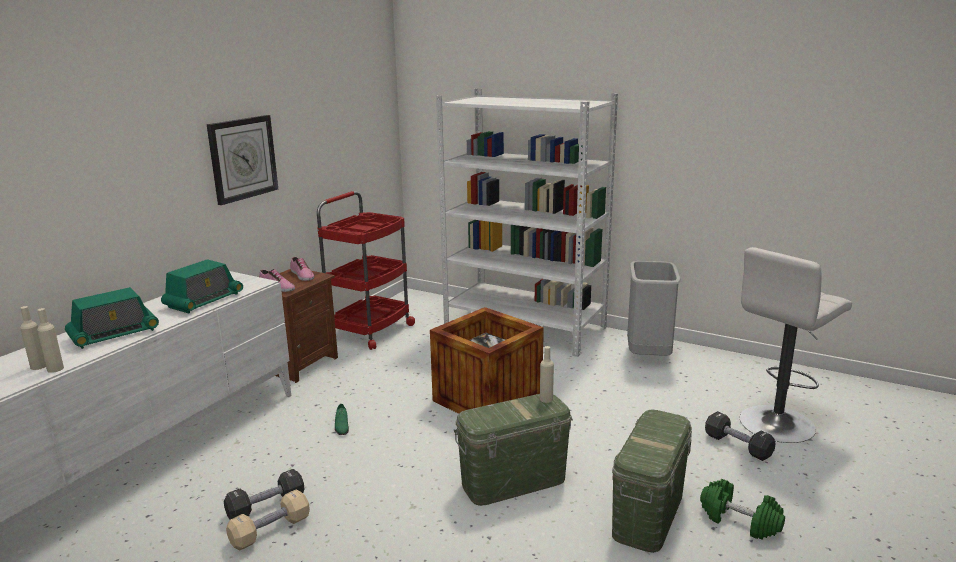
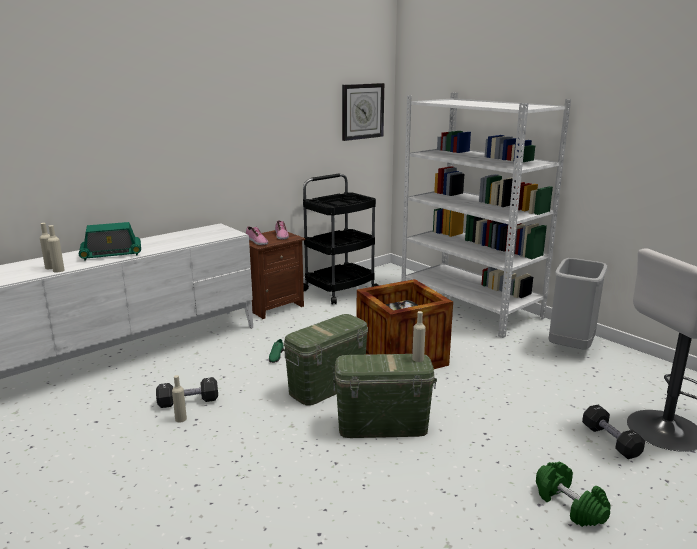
camera: 20 degrees right, 0 degrees up
(204, 300) = (186, 241): radio -> none
(242, 158) = (241, 137): wall clock -> wall clock (362, 111)
(270, 531) = (181, 419): beige dumbbell -> beige bottle
(370, 331) = (340, 290): red cart -> black cart
(648, 514) = (484, 478): green storage box -> green storage box (327, 386)

